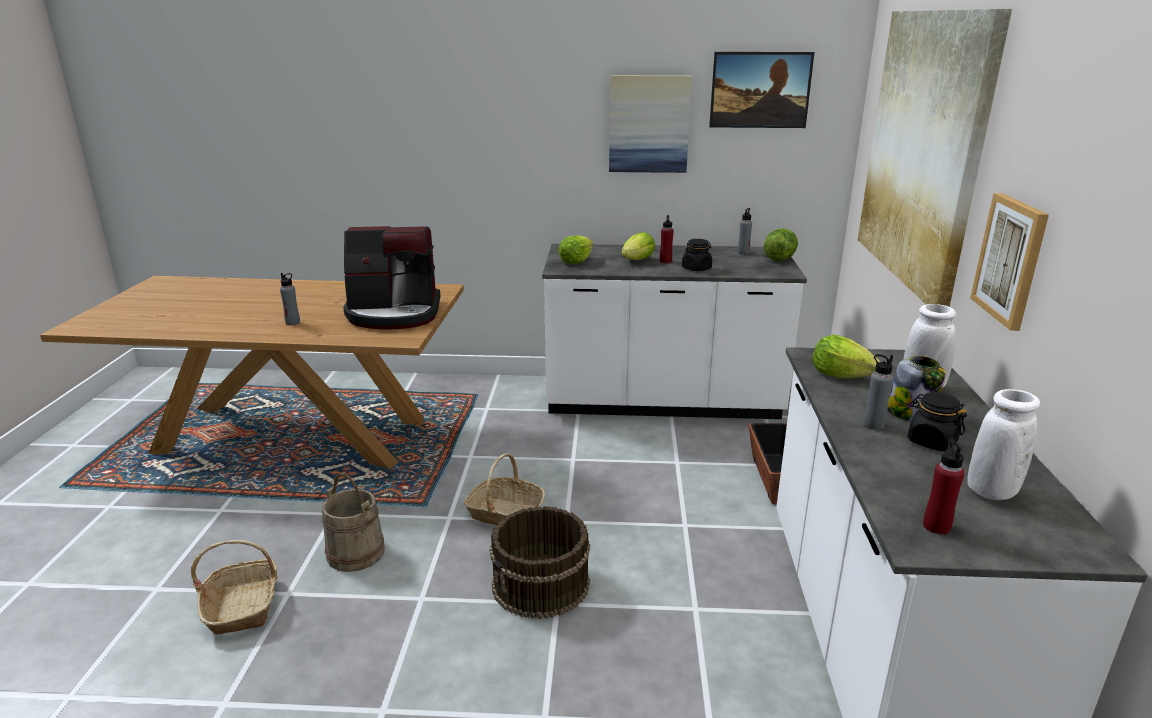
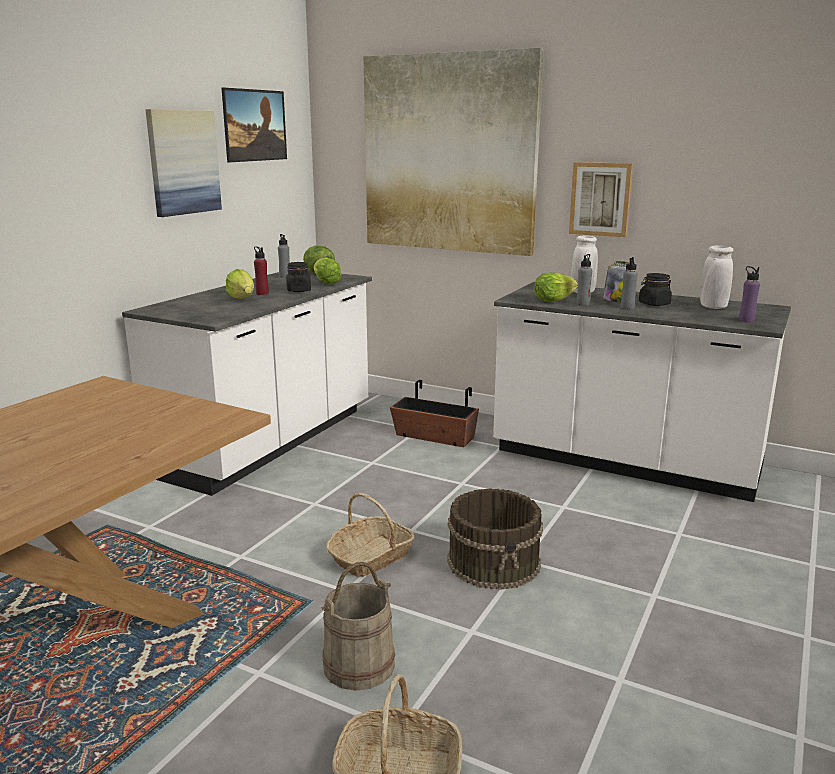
camera: 65 degrees left, 5 degrees down
(292, 322) = (56, 470): grey bottle -> grey bottle (583, 304)
(394, 313) = (139, 413): coffee machine -> none
(575, 261) = (202, 313): lettuce -> lettuce (326, 283)
(936, 526) = (746, 320): red bottle -> purple bottle

